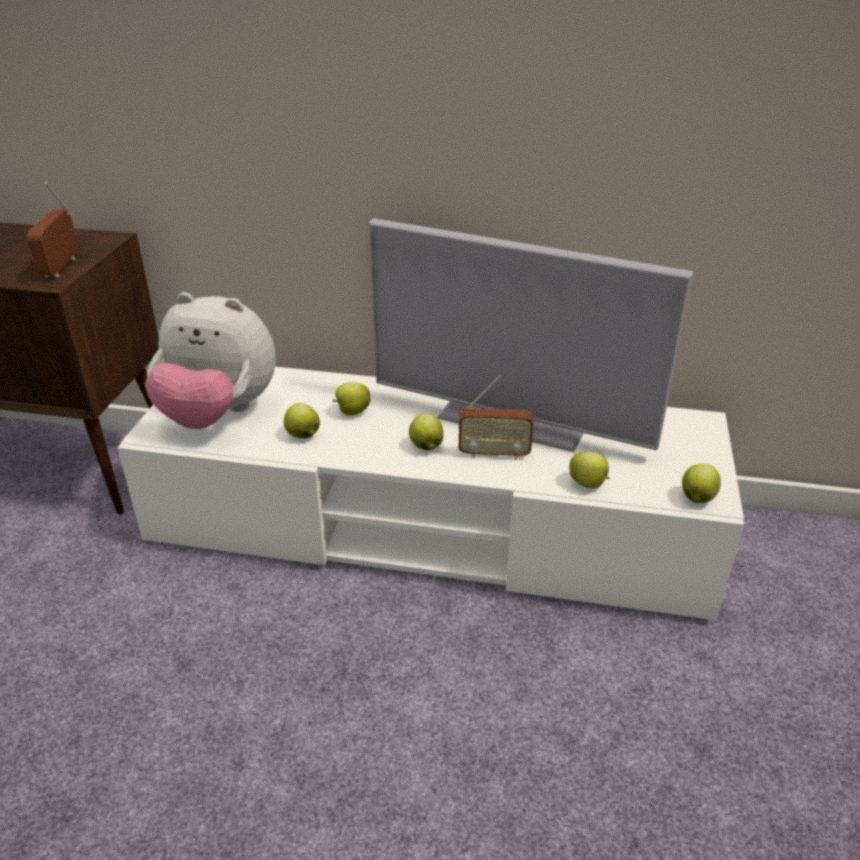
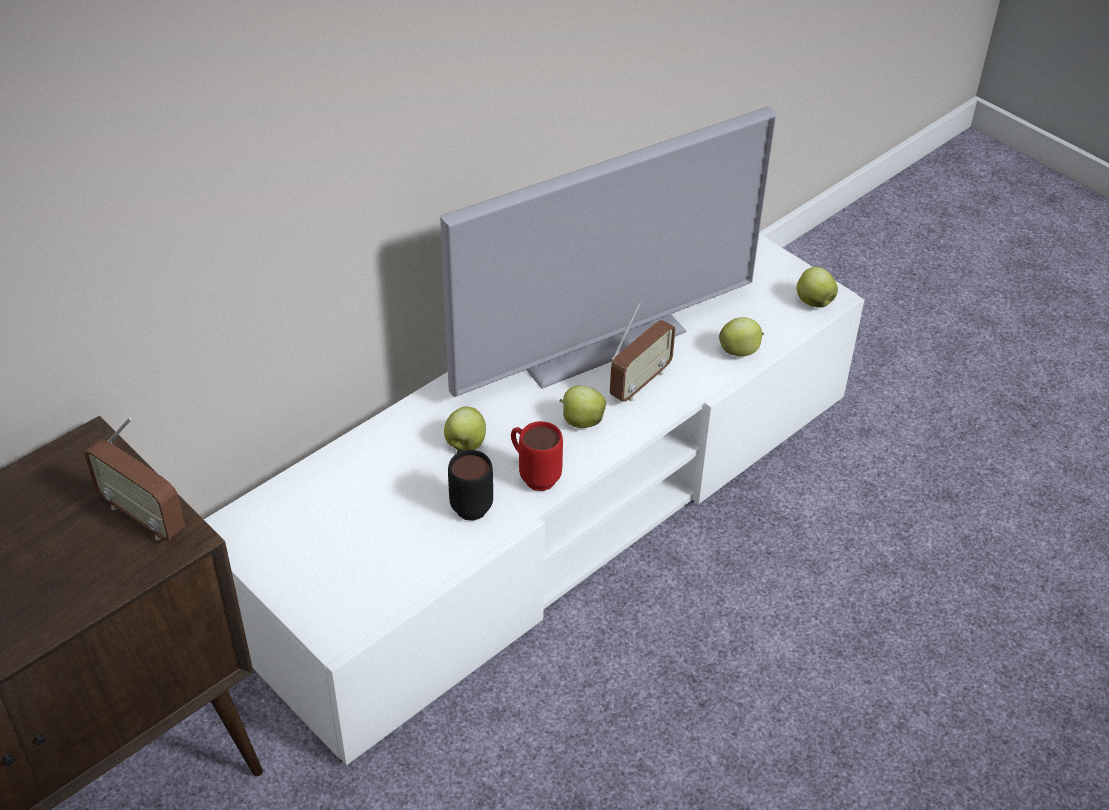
camera: 55 degrees left, 10 degrees up
(218, 414) = (355, 555): plush toy -> none
(302, 434) = (469, 502): apple -> black mug
(353, 448) = (534, 475): none -> red mug

